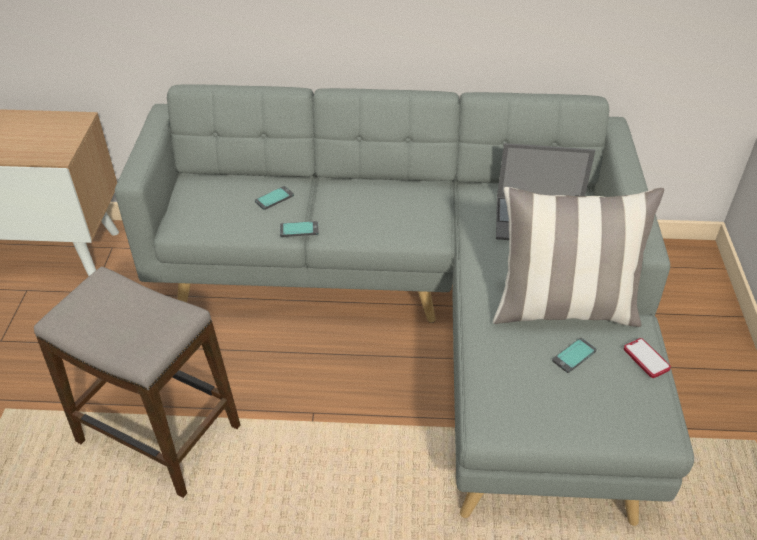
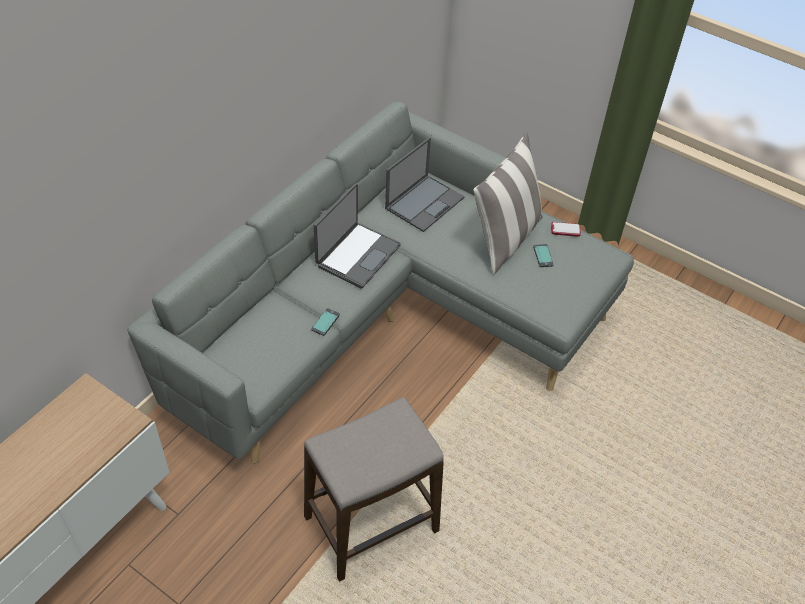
camera: 60 degrees left, 5 degrees up
(274, 198) = (279, 319): phone -> none
(409, 208) = (357, 255): none -> laptop

